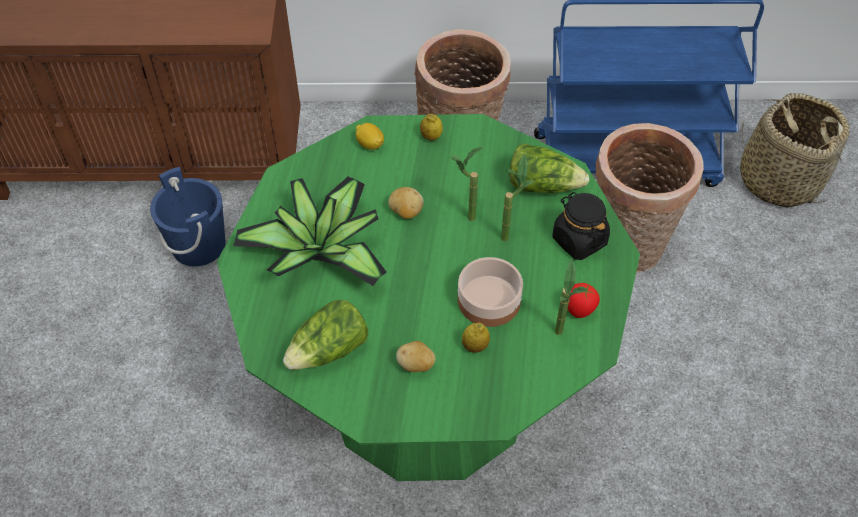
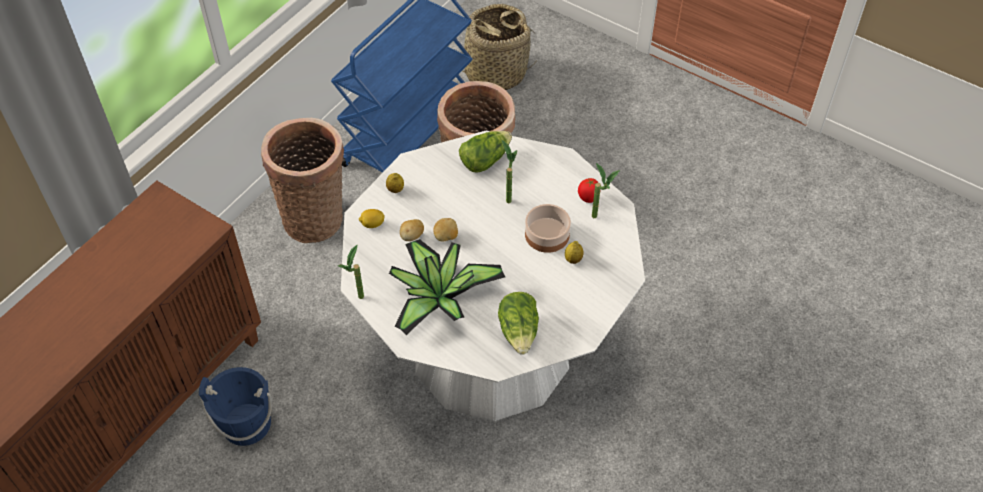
camera: 55 degrees left, 0 degrees up
(416, 365) = (563, 294): potato -> potato (412, 236)
(428, 390) = (491, 350): green dining table -> white dining table
(463, 219) = (477, 212): potted plant -> potted plant (357, 301)
(579, 240) = (540, 168): black jar -> none

